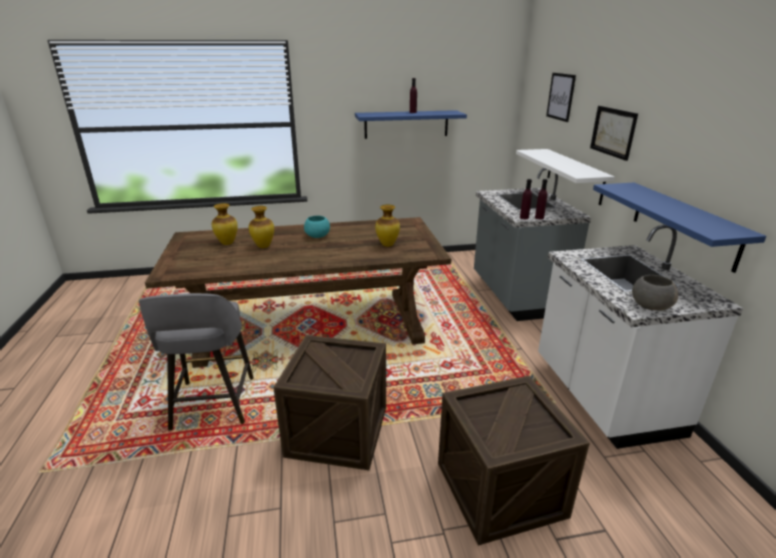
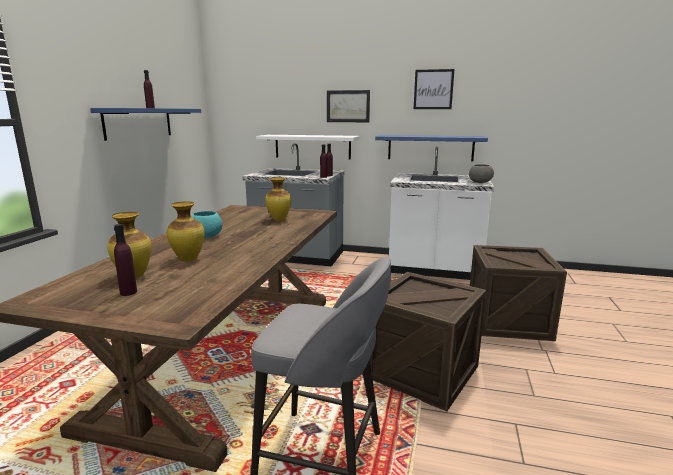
camera: 65 degrees left, 10 degrees down
(202, 250) = (128, 292): none -> purple bottle
(561, 96) = (274, 90): picture -> picture (433, 89)

